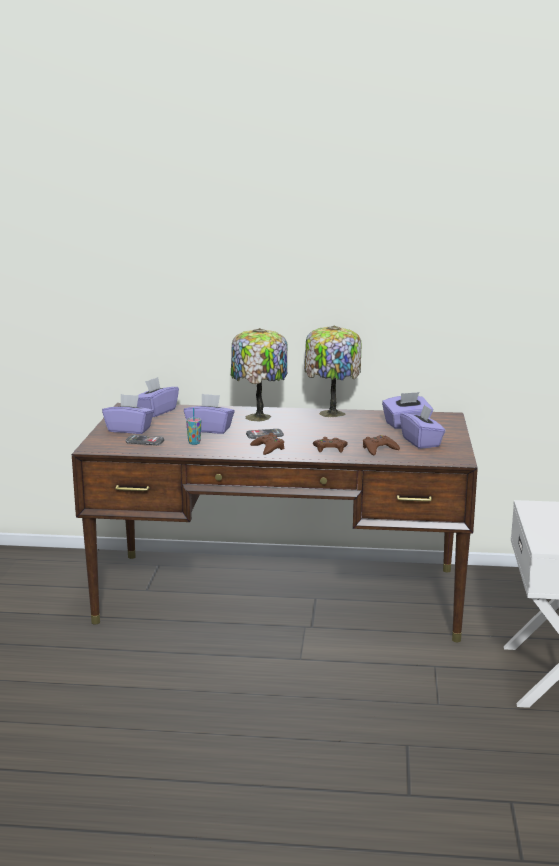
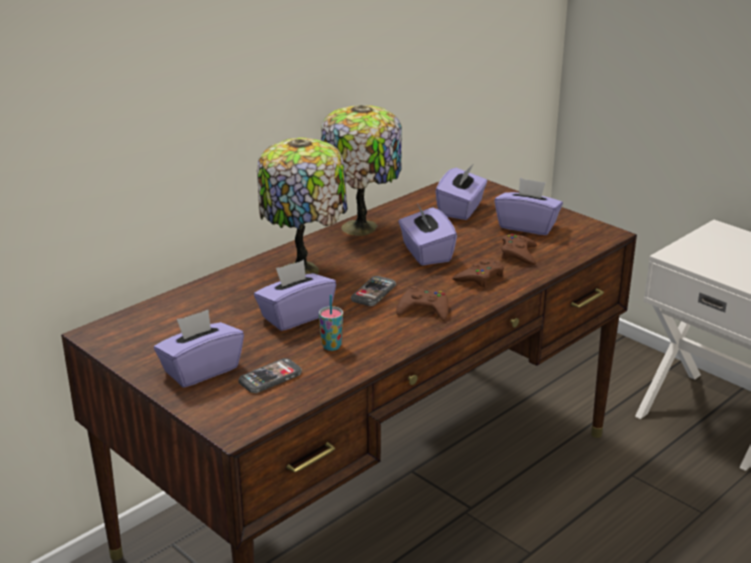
camera: 50 degrees left, 10 degrees up
(156, 412) = (159, 323): purple tissue box -> purple tissue box (426, 253)

